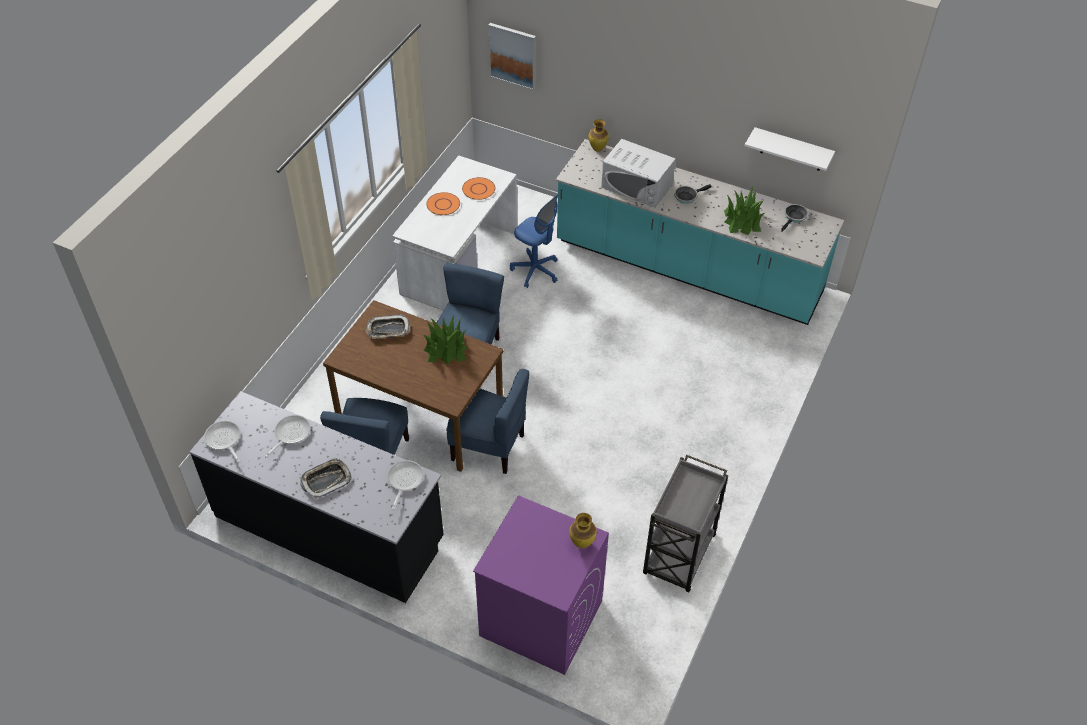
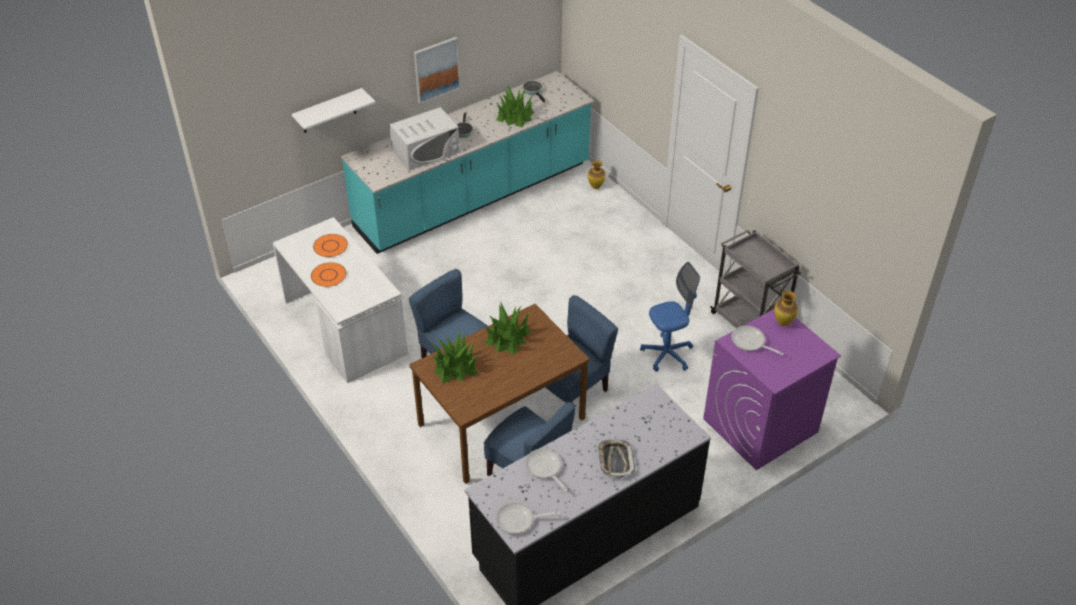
camera: 60 degrees left, 5 degrees down
(388, 329) = (455, 367): tray -> potted plant
(404, 481) = (649, 409): frying pan -> frying pan (750, 342)
(513, 55) = (253, 124): picture -> picture (436, 69)
(535, 271) = (398, 283): blue office chair -> blue office chair (667, 354)
(598, 149) = (361, 154): vase -> vase (595, 186)
(792, 150) = (507, 41): white shelf -> white shelf (328, 111)

